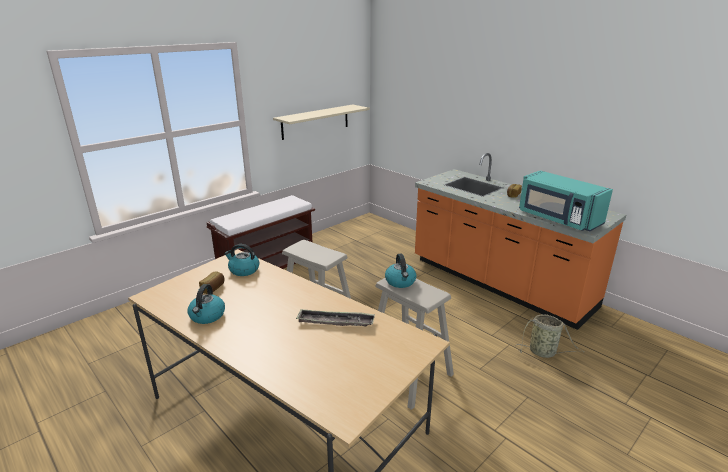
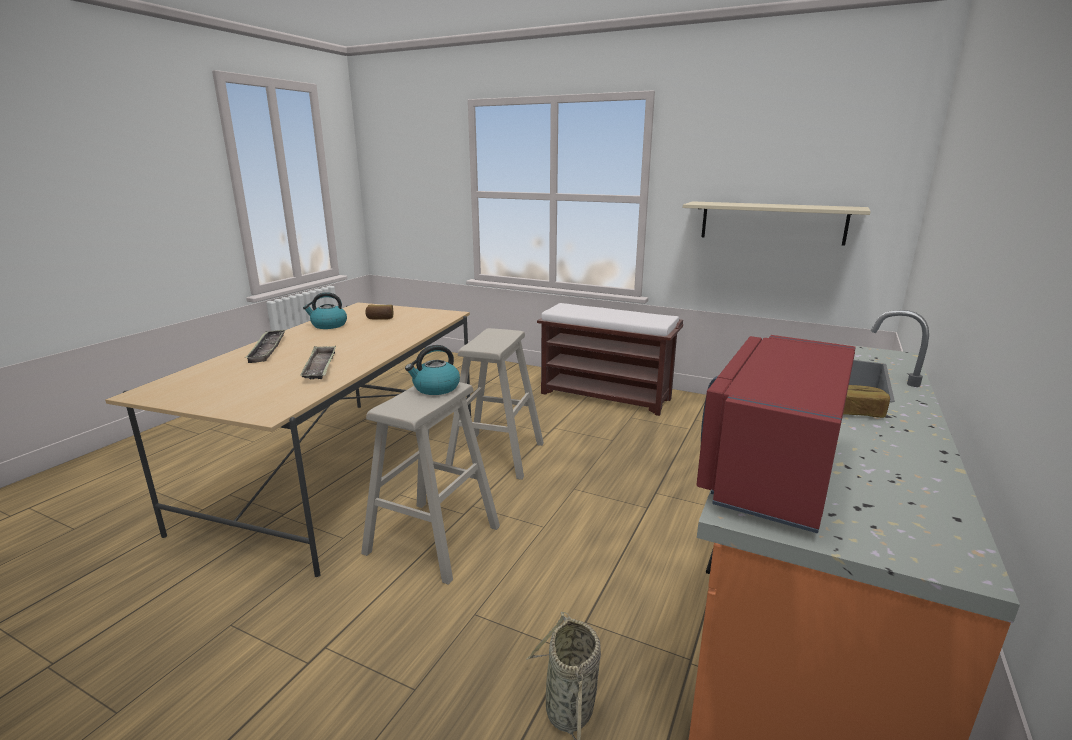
camera: 70 degrees right, 5 degrees down
(243, 270) = (422, 320): kettle -> none
(260, 350) = (267, 349): none -> tray
(558, 219) = (771, 468): turquoise microwave -> red microwave

